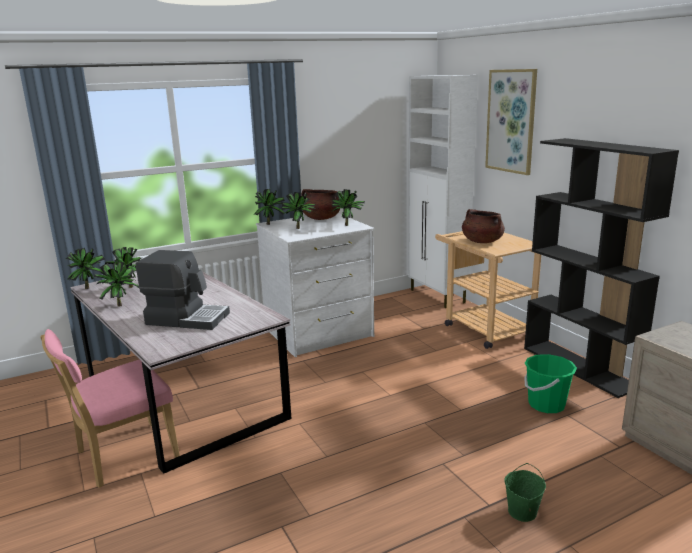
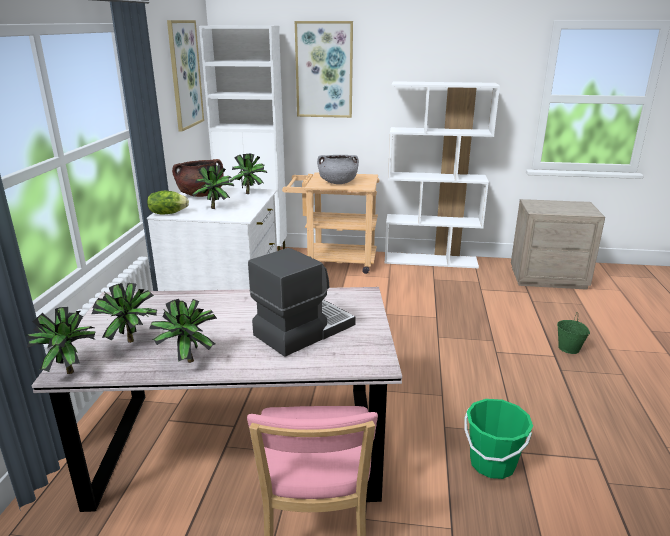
camera: 55 degrees left, 5 degrees up
(270, 224) = (168, 213): potted plant -> lettuce
(375, 118) = (184, 75): none -> picture
(481, 241) = (338, 183): brown cooking pot -> grey cooking pot
(546, 405) = (462, 289): green bucket -> green bucket (492, 463)
(580, 367) = (431, 260): black bookcase -> white bookcase

